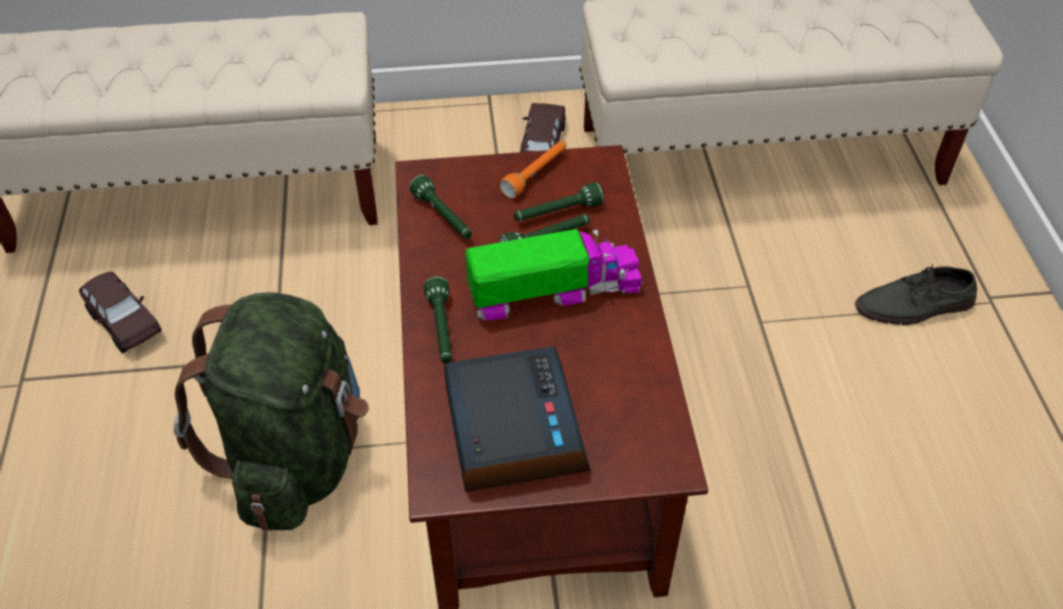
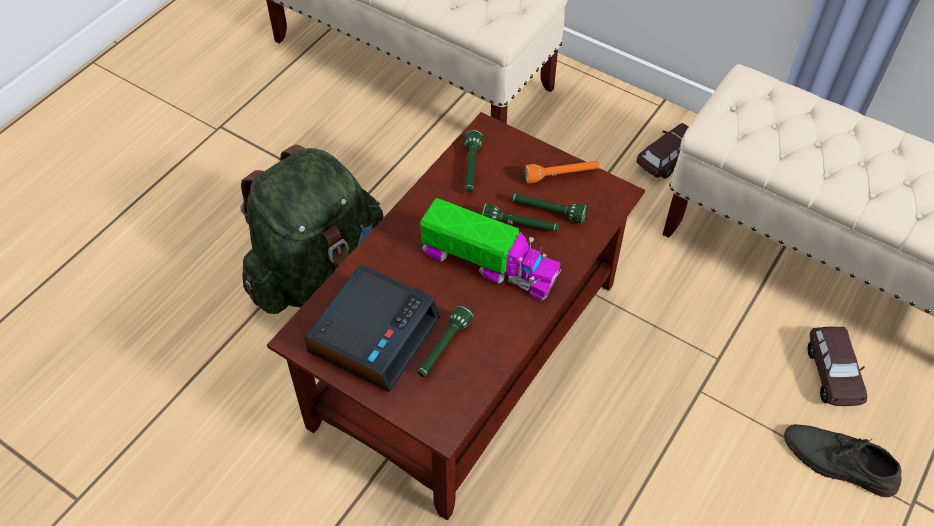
camera: 40 degrees right, 5 degrees up
(124, 322) = (299, 125): brown toy car -> brown toy car (832, 373)
(441, 329) = (396, 242): green flashlight -> green flashlight (443, 348)

